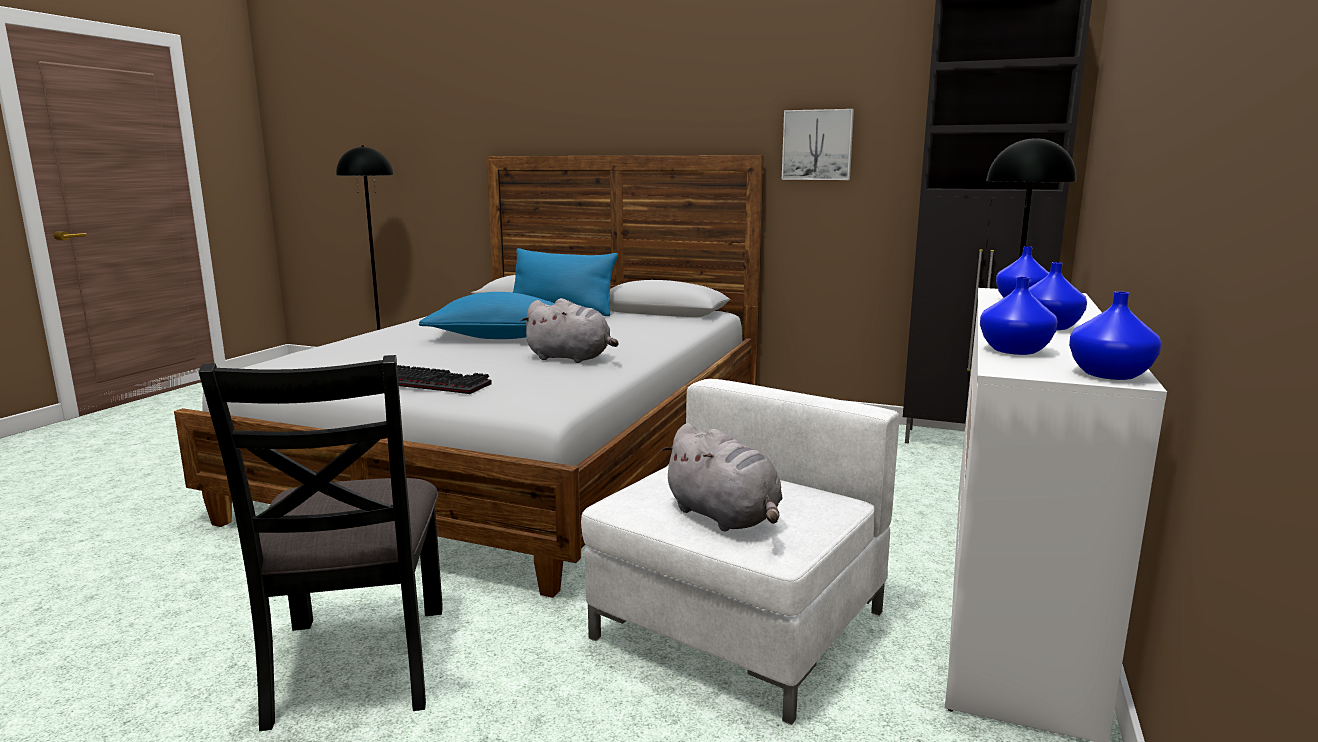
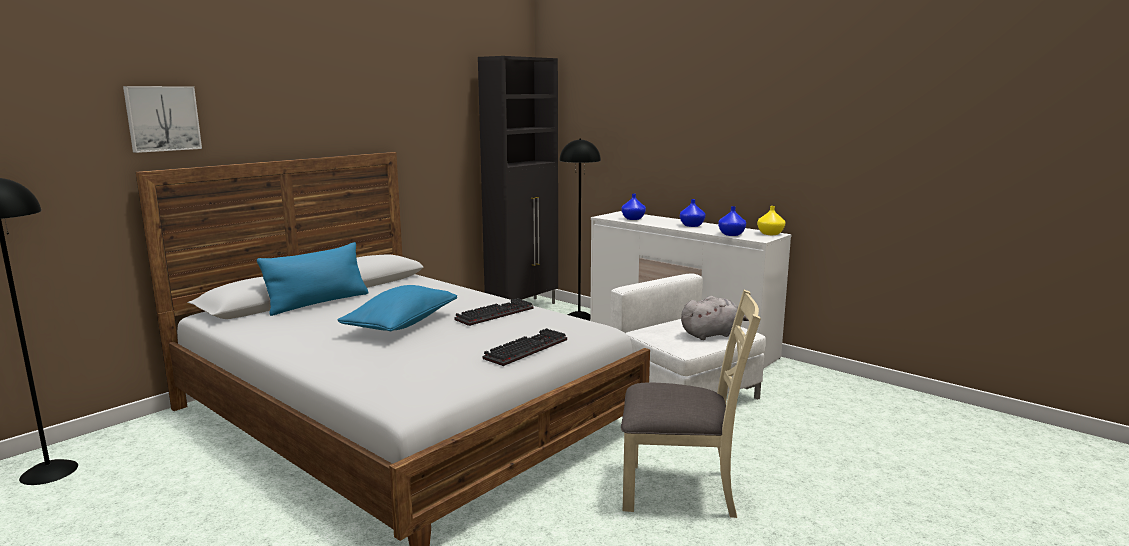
camera: 70 degrees left, 0 degrees up
(358, 663) = (680, 489): black chair -> beige chair
(571, 358) = (495, 313): grey plush toy -> keyboard
(817, 145) = (421, 142): picture -> picture (162, 118)
(1107, 374) = (770, 234): blue vase -> yellow vase

